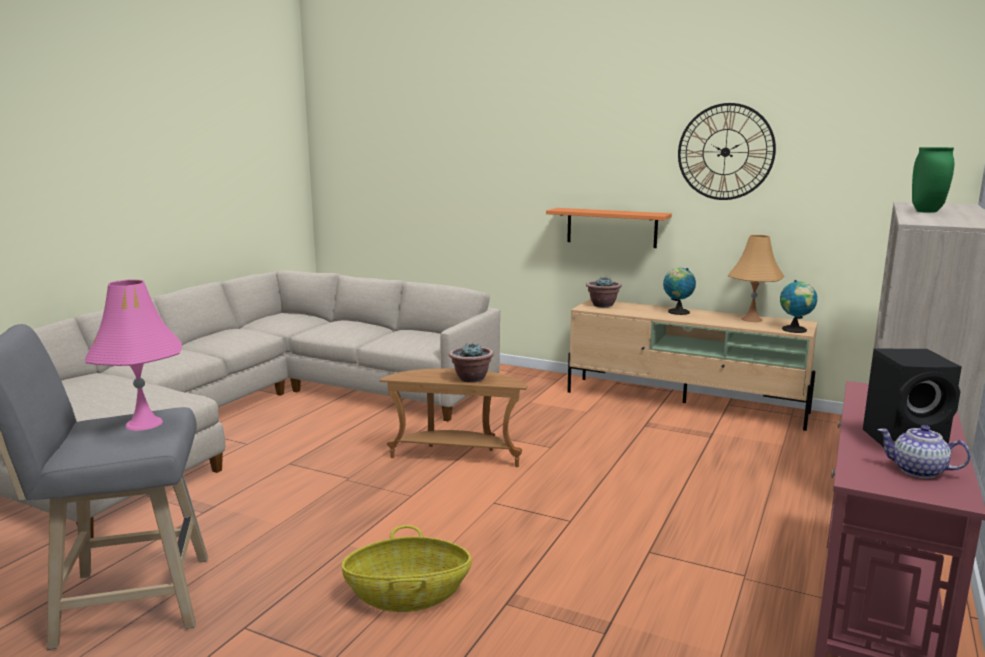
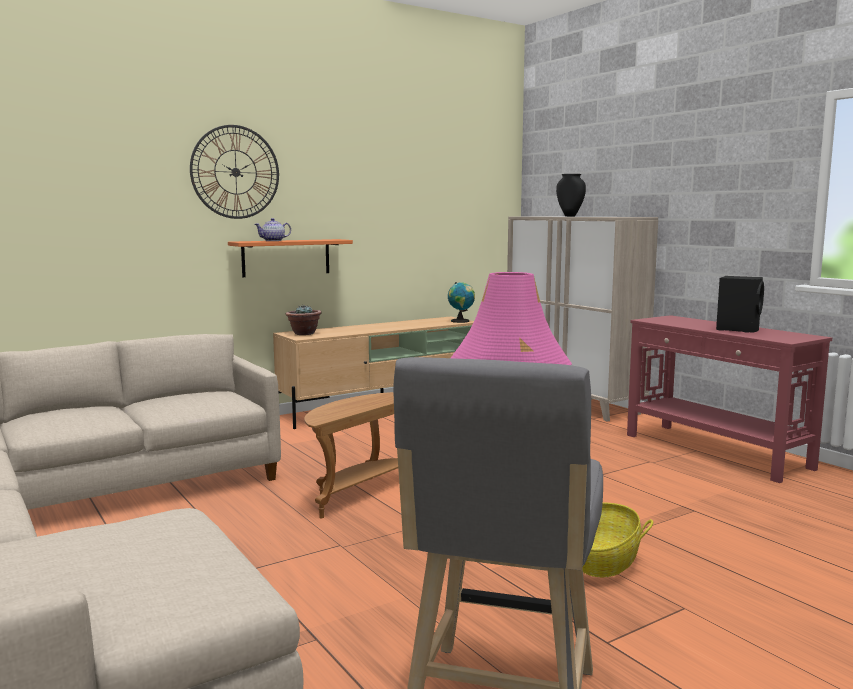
camera: 60 degrees left, 5 degrees down
(471, 378) = (373, 402): potted plant -> none
(677, 312) = (366, 327): globe -> none
(725, 152) = (376, 183): wall clock -> wall clock (235, 172)
(752, 319) = (420, 321): orange table lamp -> none
(919, 471) = (778, 334): teapot -> teapot (273, 241)
(927, 211) = (570, 216): green vase -> black vase

